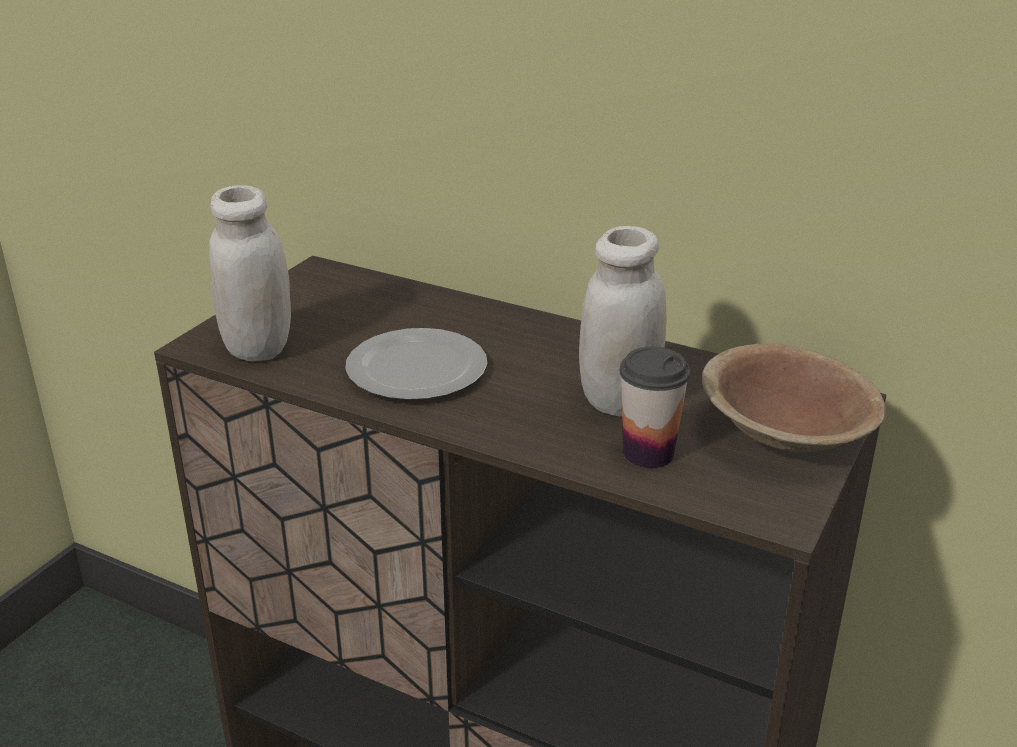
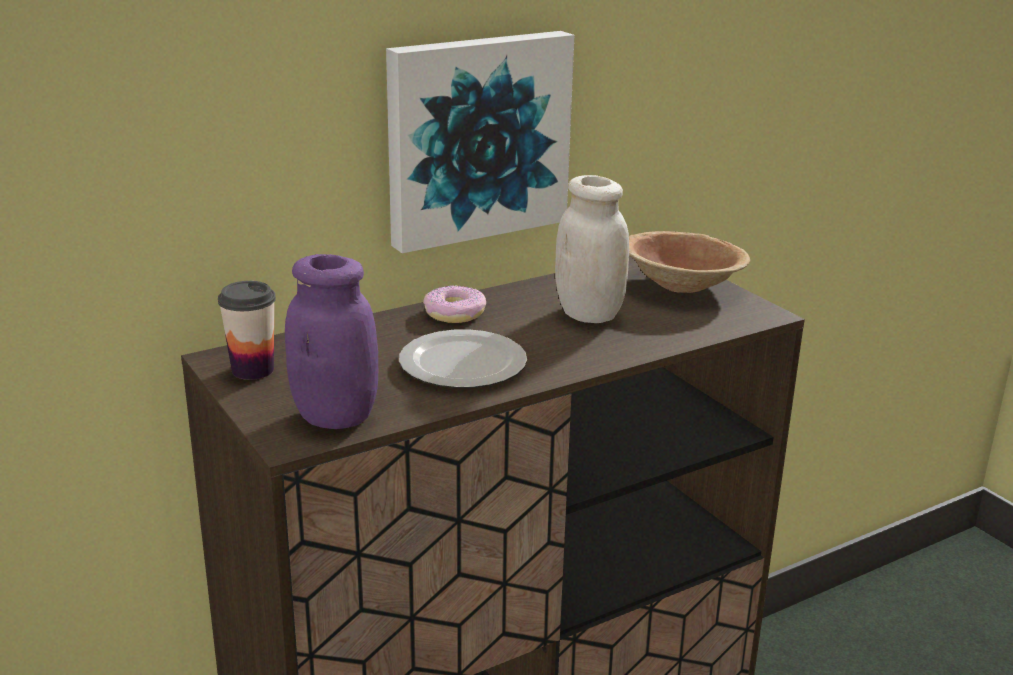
camera: 60 degrees left, 5 degrees down
(258, 347) = (335, 416): white jar -> purple jar
(526, 331) = (455, 313): none -> donut
(625, 149) = (476, 137): none -> picture
(648, 453) = (664, 325): cup -> cup (252, 370)

